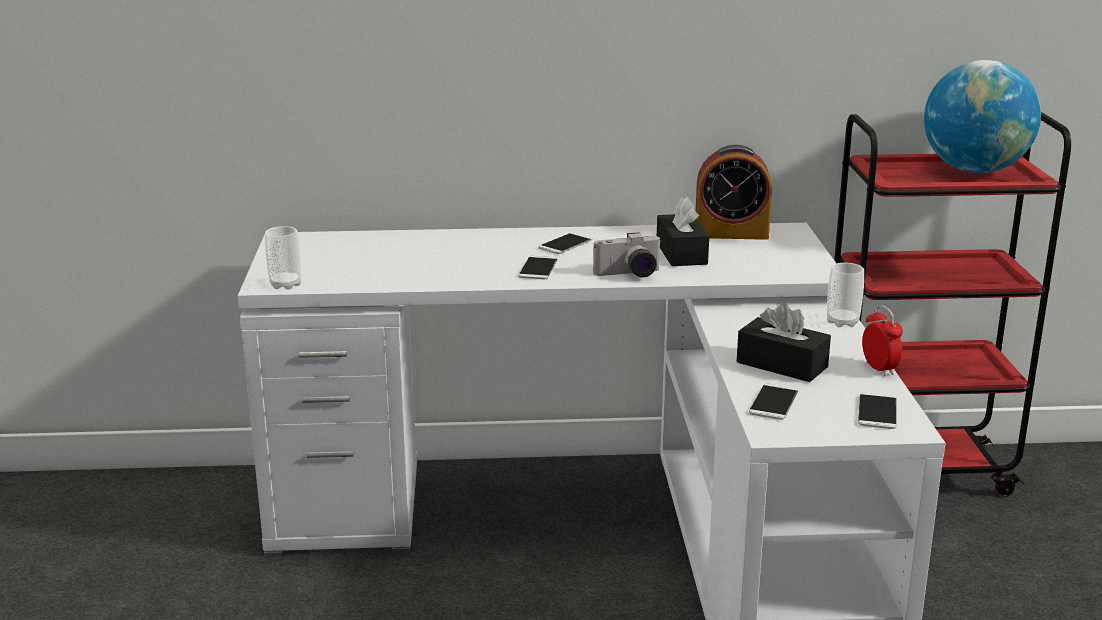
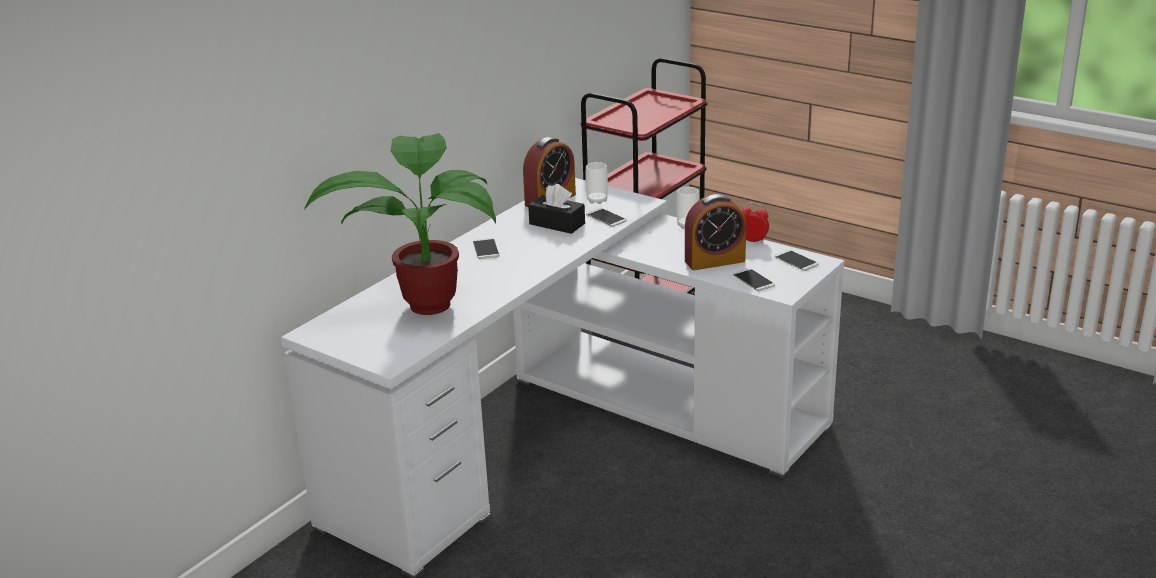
camera: 50 degrees left, 5 degrees up
(285, 284) = (401, 357): cup -> cup (597, 200)
(414, 259) = (428, 301): none -> potted plant
(538, 268) = (511, 270): phone -> phone (606, 218)
(629, 275) = (564, 249): camera -> none
(782, 365) = (714, 261): black tissue box -> alarm clock
(974, 171) = (650, 107): globe -> none

